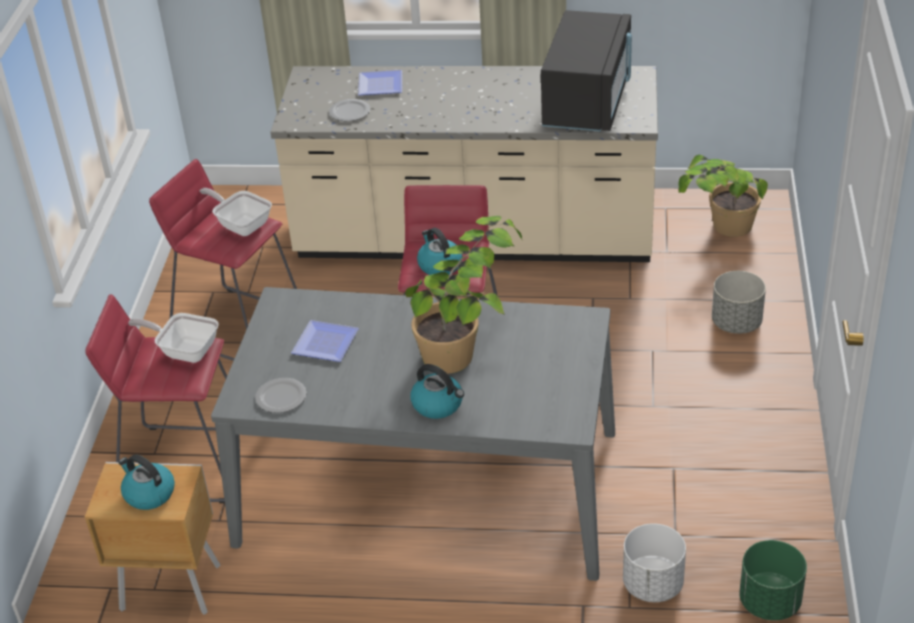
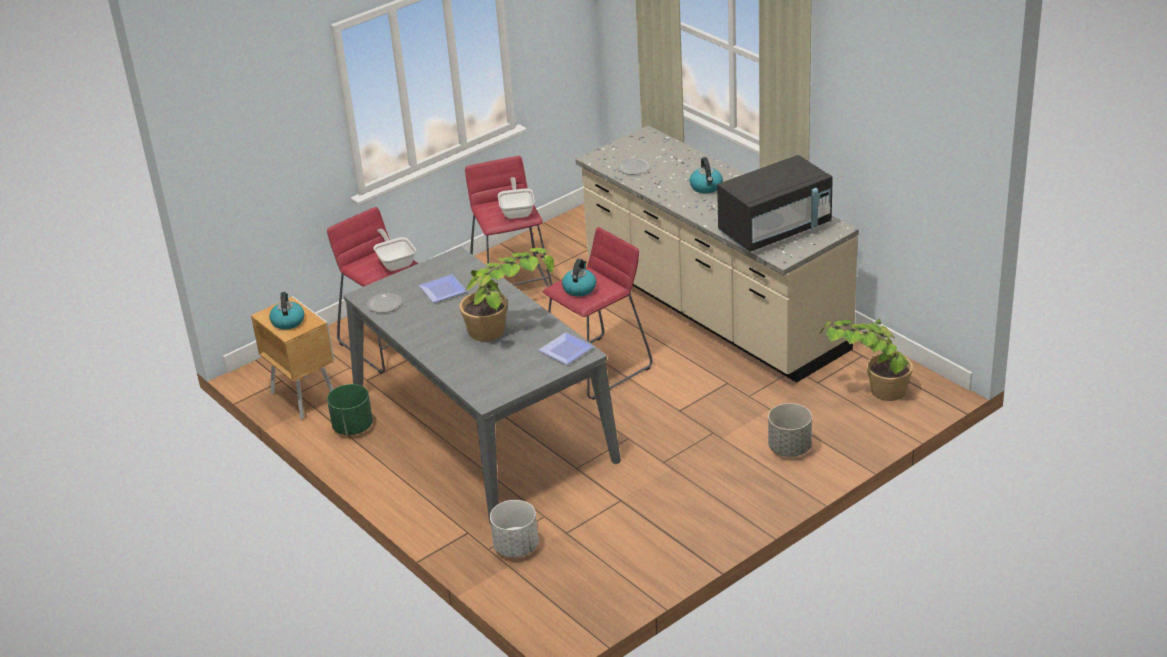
camera: 45 degrees right, 5 degrees down
(382, 84) = (677, 160): plate -> plate (568, 350)
(438, 405) = (445, 351): kettle -> kettle (706, 187)
(769, 602) = (560, 596): green planter -> green planter (352, 427)

